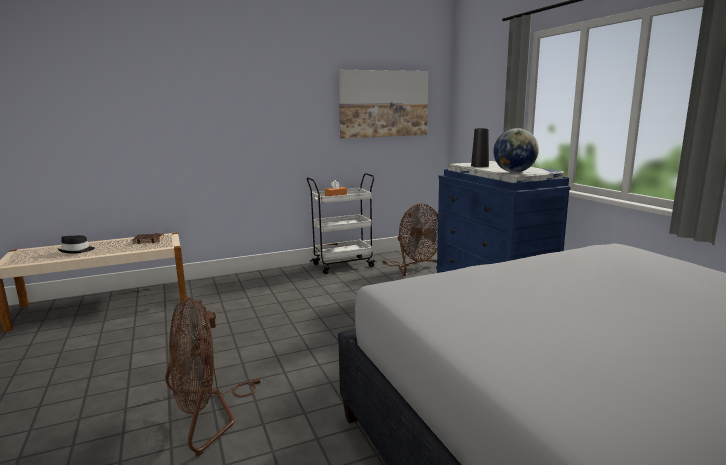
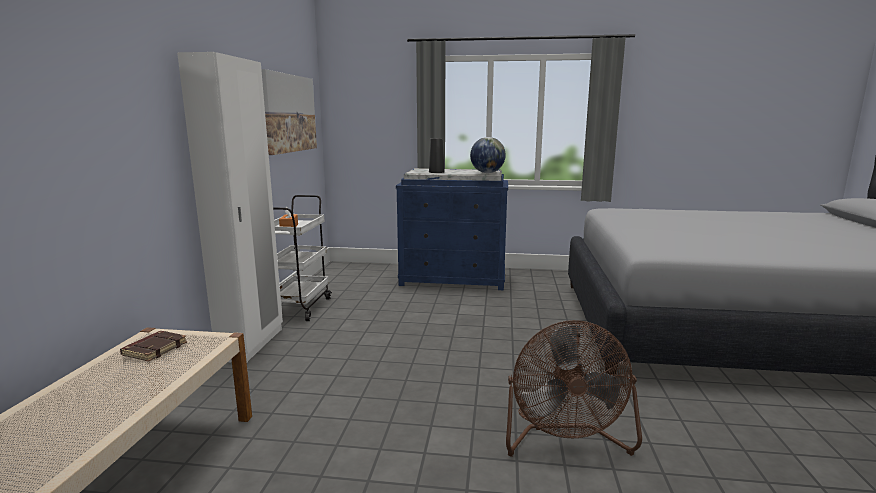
camera: 60 degrees left, 0 degrees up
(77, 251) = (79, 414): black hat -> none
(273, 273) = (252, 344): none -> white wardrobe
(414, 266) = (362, 285): brown fan -> none

